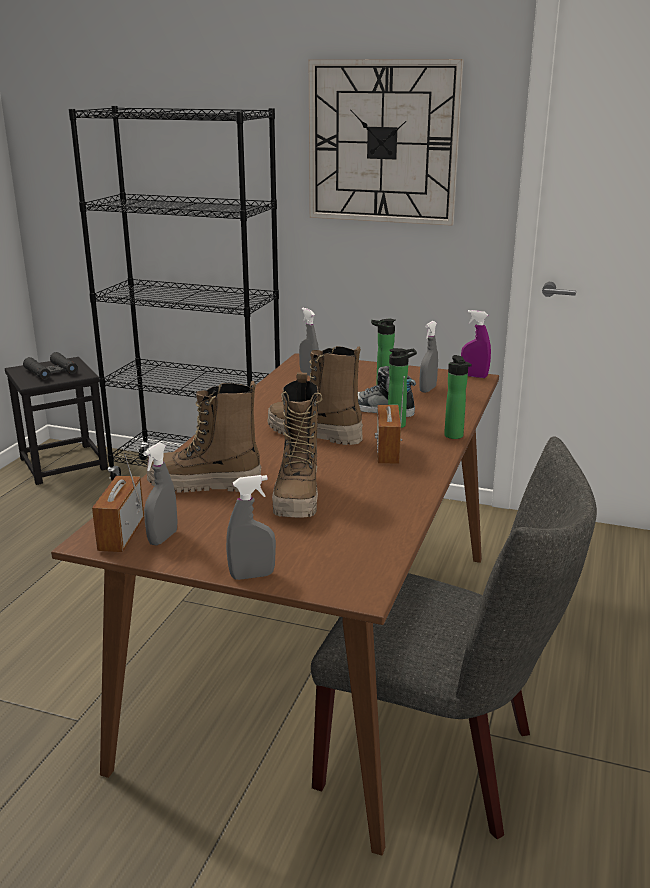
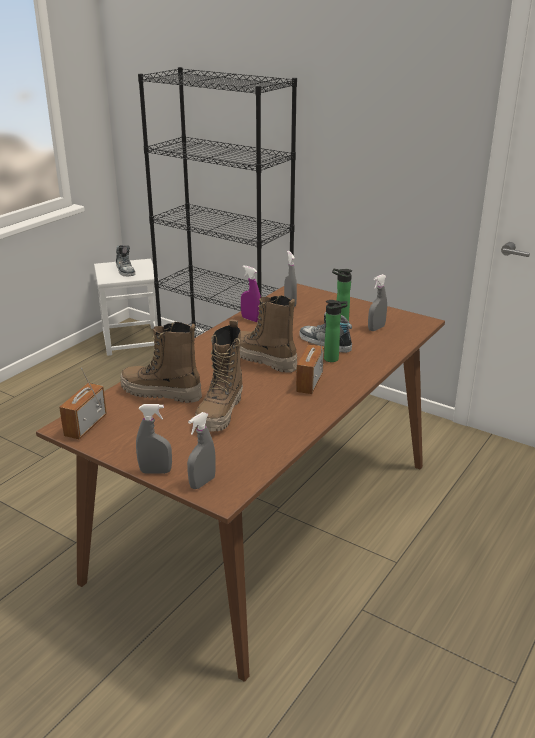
camera: 15 degrees right, 5 degrees up
(51, 372) = (125, 270): black binoculars -> shoe
(63, 463) = (132, 340): black stool -> white stool
(163, 538) = (111, 432): grey spray bottle -> grey spray bottle (202, 482)
(382, 142) = (380, 112): wall clock -> none
(441, 759) = (318, 621): grey chair -> none
(455, 437) = (371, 375): bottle -> none
(474, 376) = (422, 319): purple spray bottle -> purple spray bottle (251, 319)

